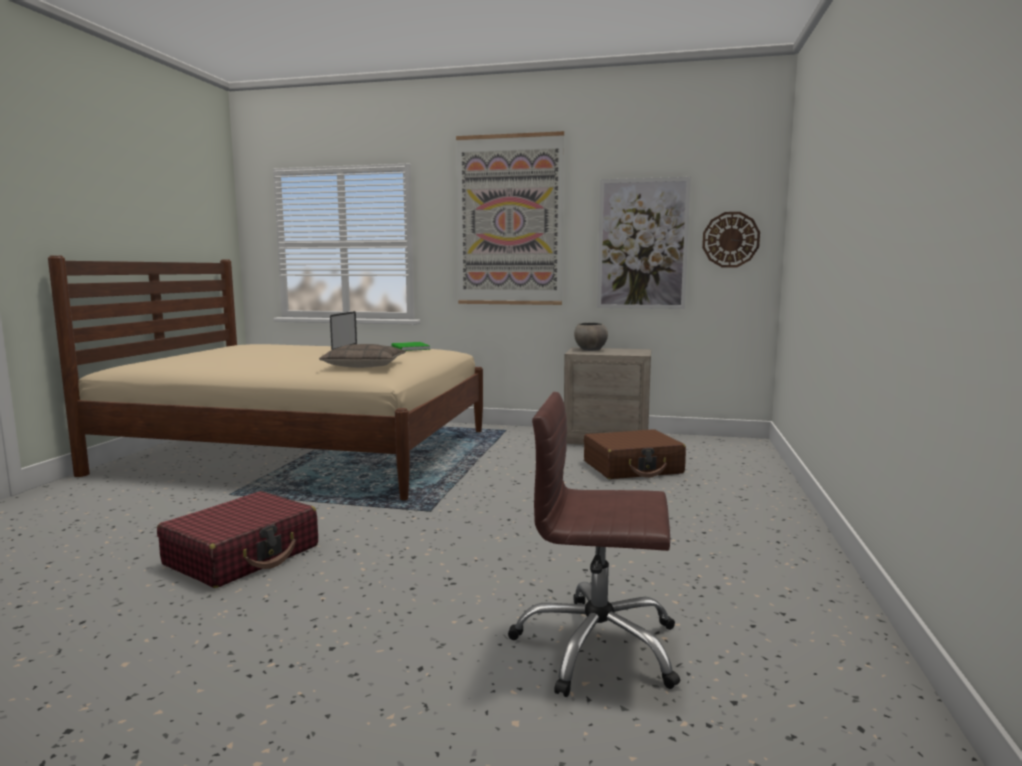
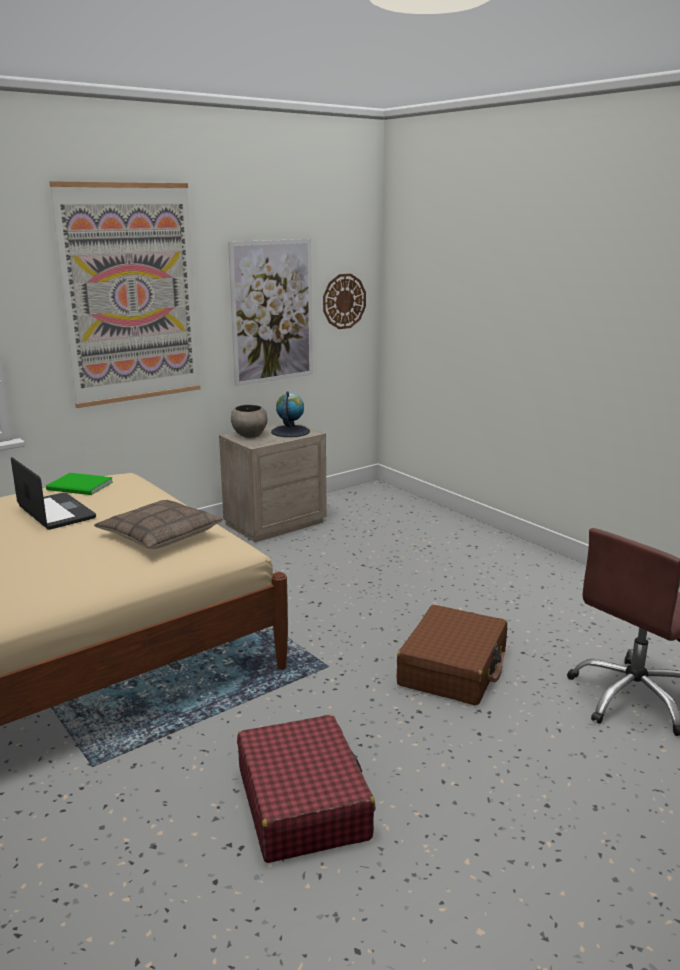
camera: 50 degrees left, 10 degrees up
(626, 352) = (290, 431): none -> globe
(633, 467) = (359, 547): brown suitcase -> brown suitcase (453, 668)

